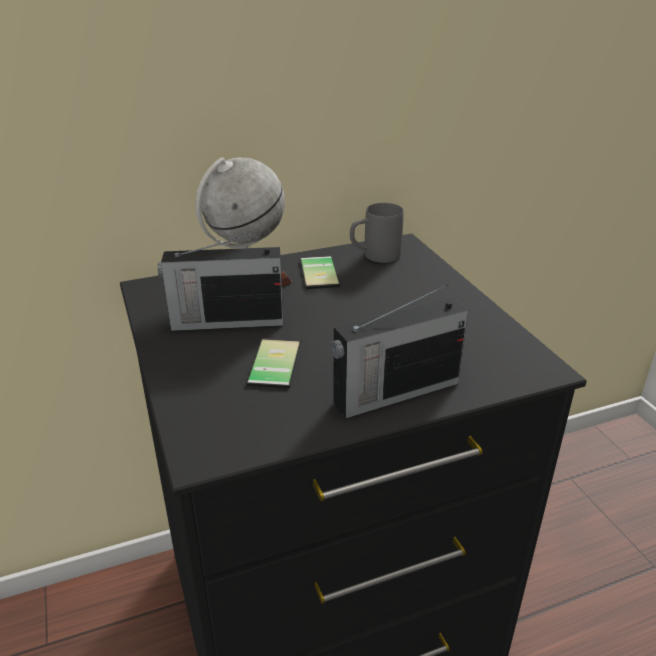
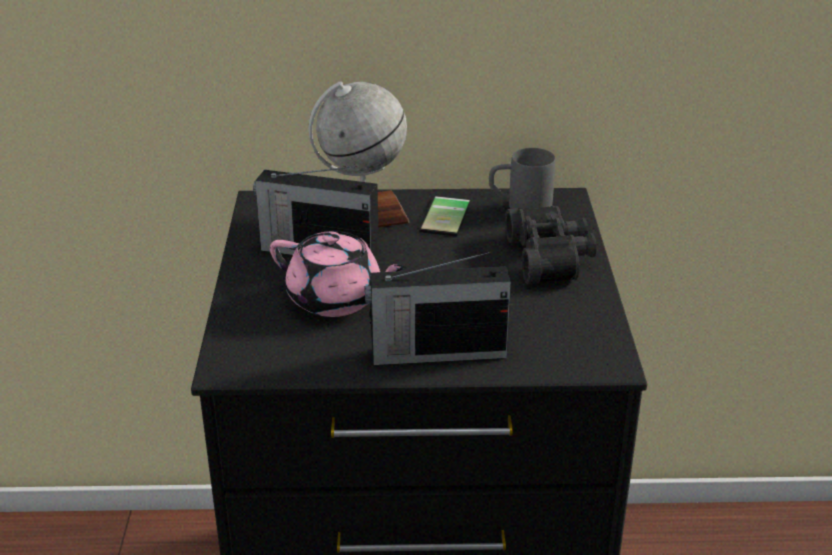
camera: 20 degrees right, 0 degrees up
(270, 362) = (336, 300): phone -> pink teapot
(428, 290) = (551, 257): none -> black binoculars

